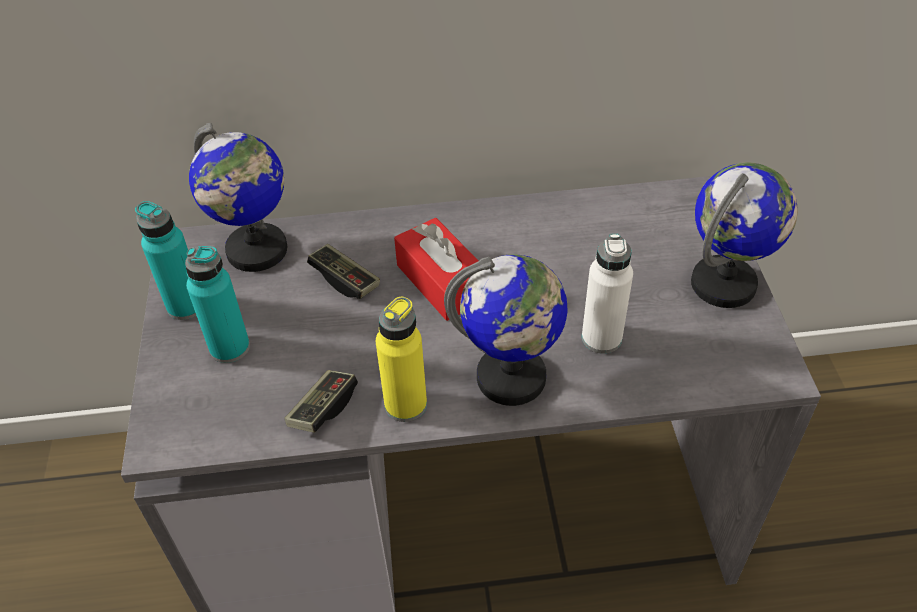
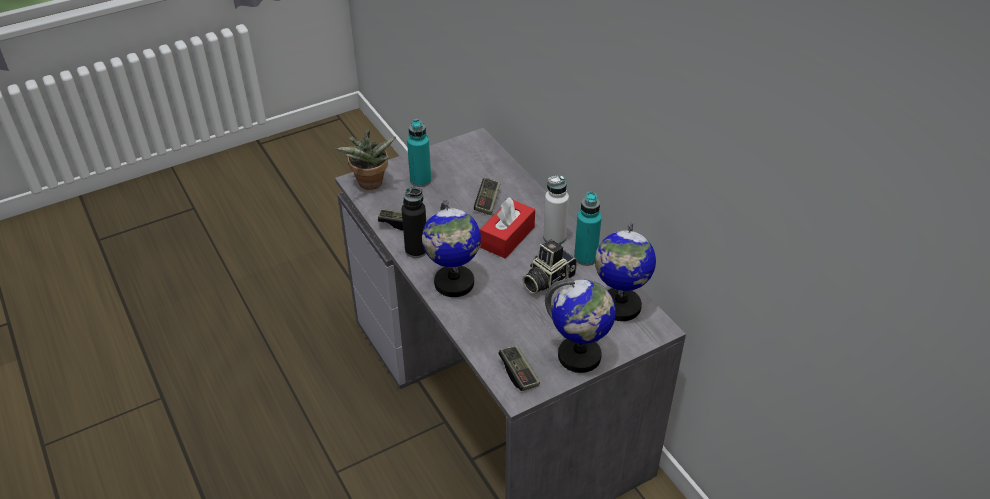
camera: 65 degrees right, 5 degrees down
(186, 306) = (438, 156): turquoise bottle -> turquoise bottle (585, 258)
(187, 424) = (370, 185): none -> potted plant
(257, 251) = (489, 164): globe -> globe (619, 306)
(405, 404) = (416, 250): yellow bottle -> black bottle
(558, 269) = (547, 280): none -> camera
(601, 338) = (502, 311): white bottle -> white bottle (554, 238)
(737, 359) = (519, 373): none -> game controller

